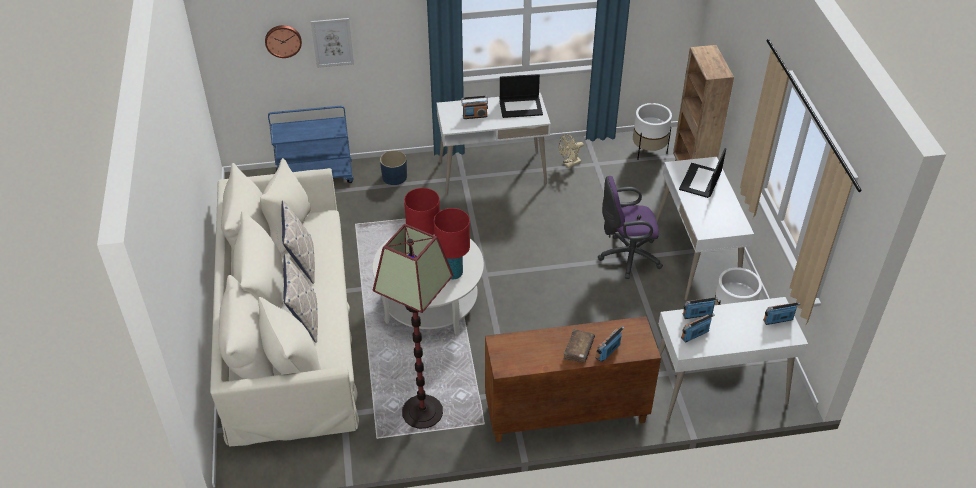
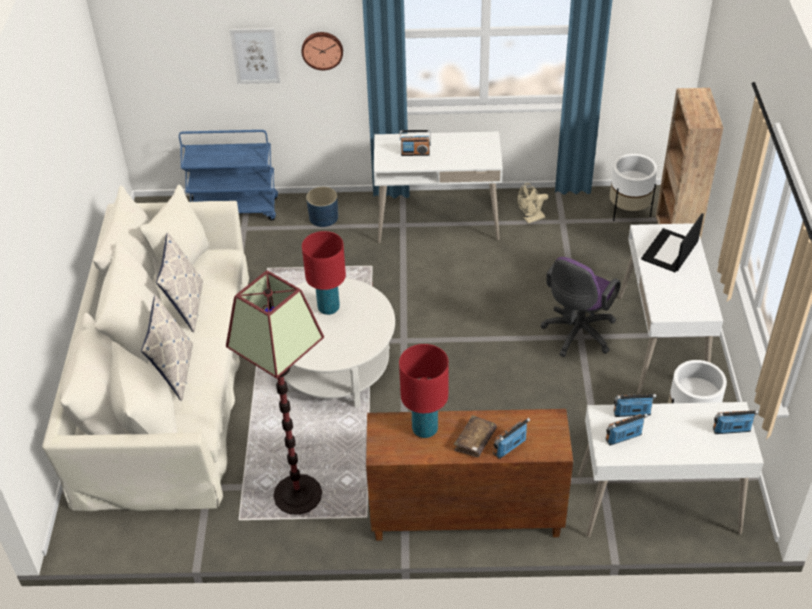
camera: 10 degrees right, 0 degrees up
(283, 40) = (198, 49): wall clock -> wall clock (322, 49)
(453, 273) = (356, 335): red table lamp -> red table lamp (425, 429)
(521, 107) = (472, 147): laptop -> none
(626, 257) = (576, 335): purple office chair -> purple office chair turned 60 degrees counterclockwise

